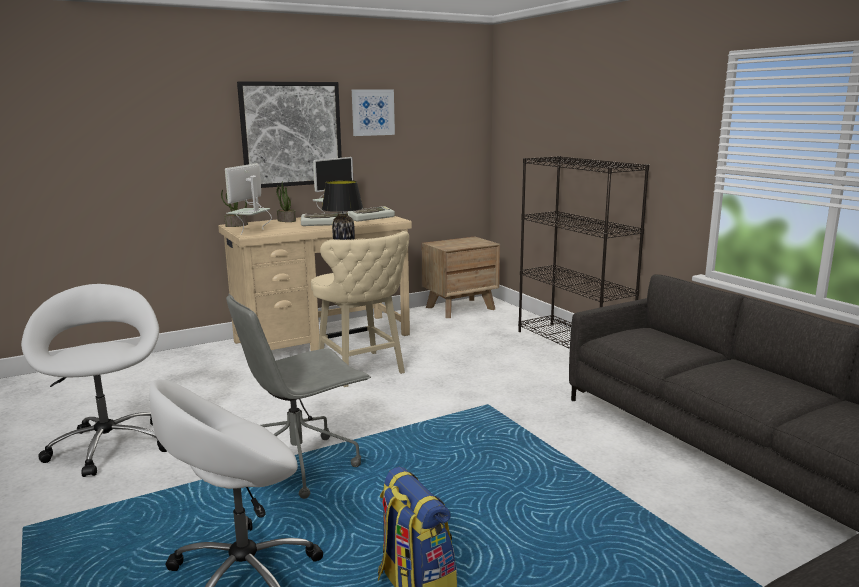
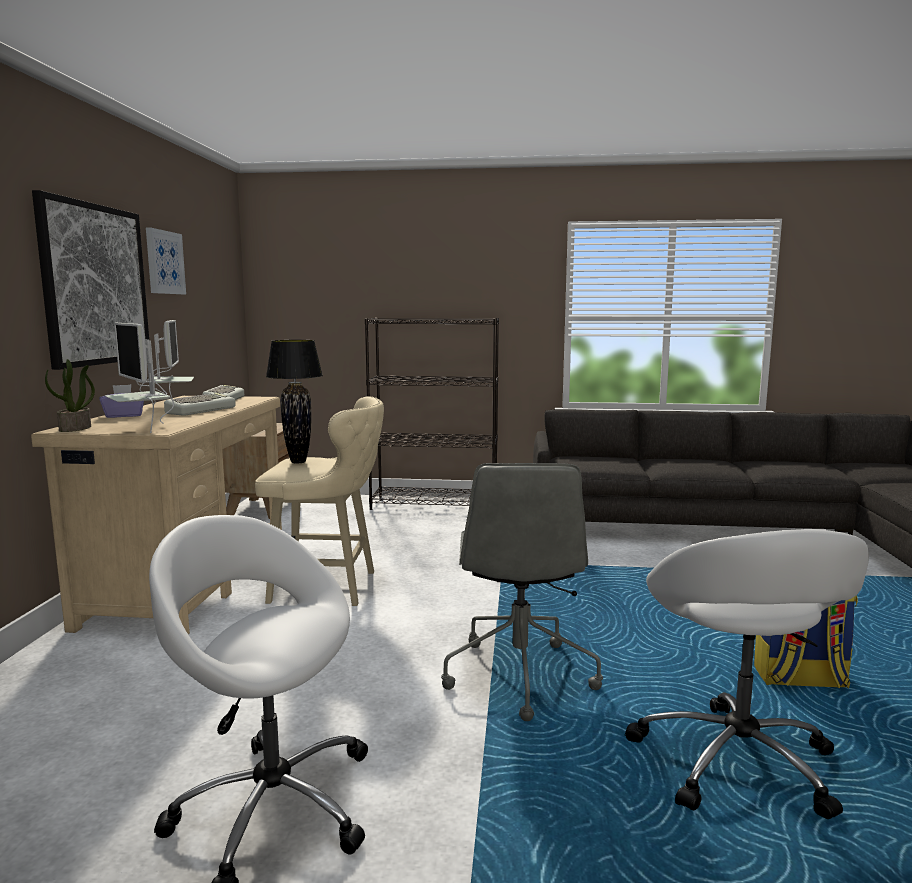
camera: 55 degrees left, 5 degrees down
(286, 220) = (124, 415): potted plant -> purple tissue box

